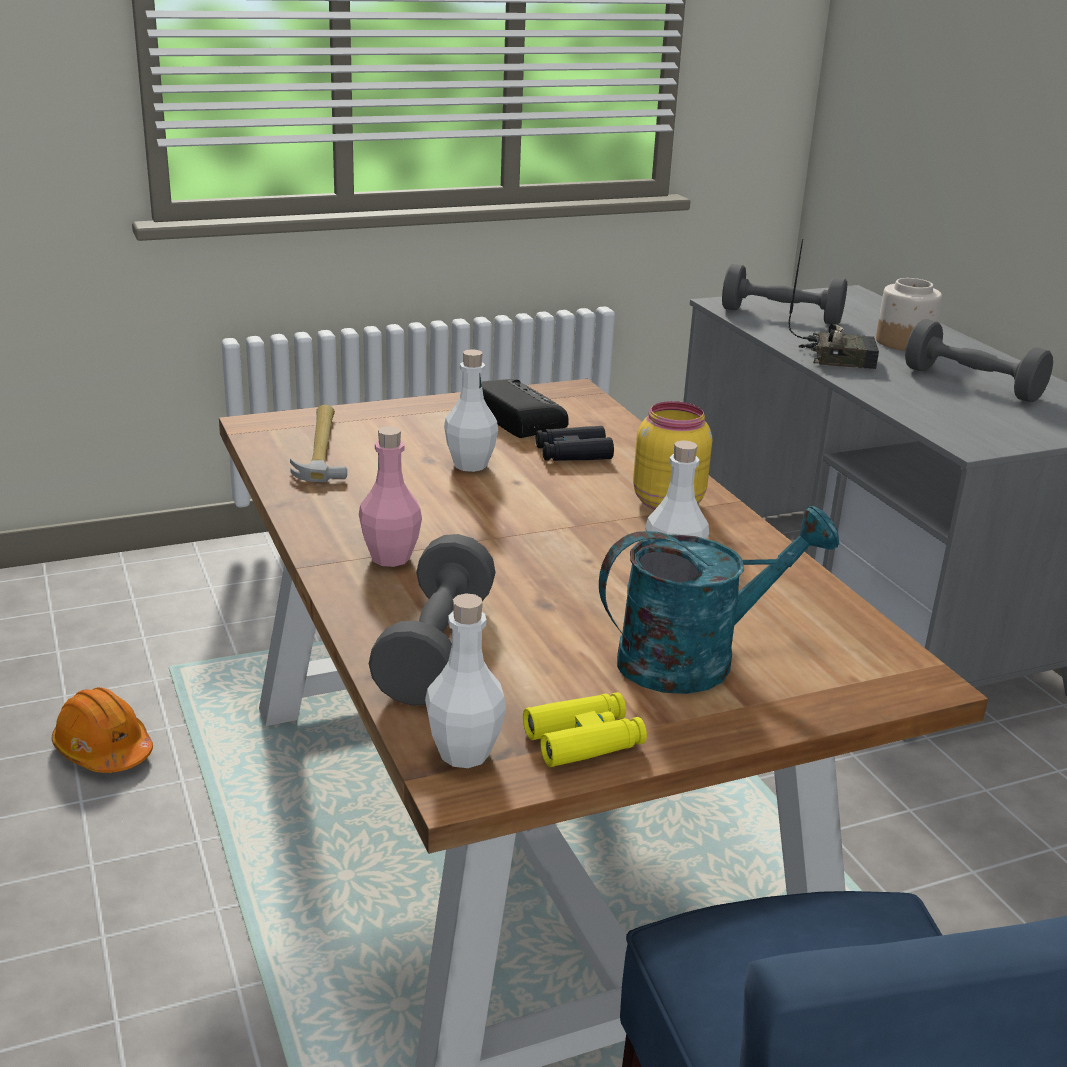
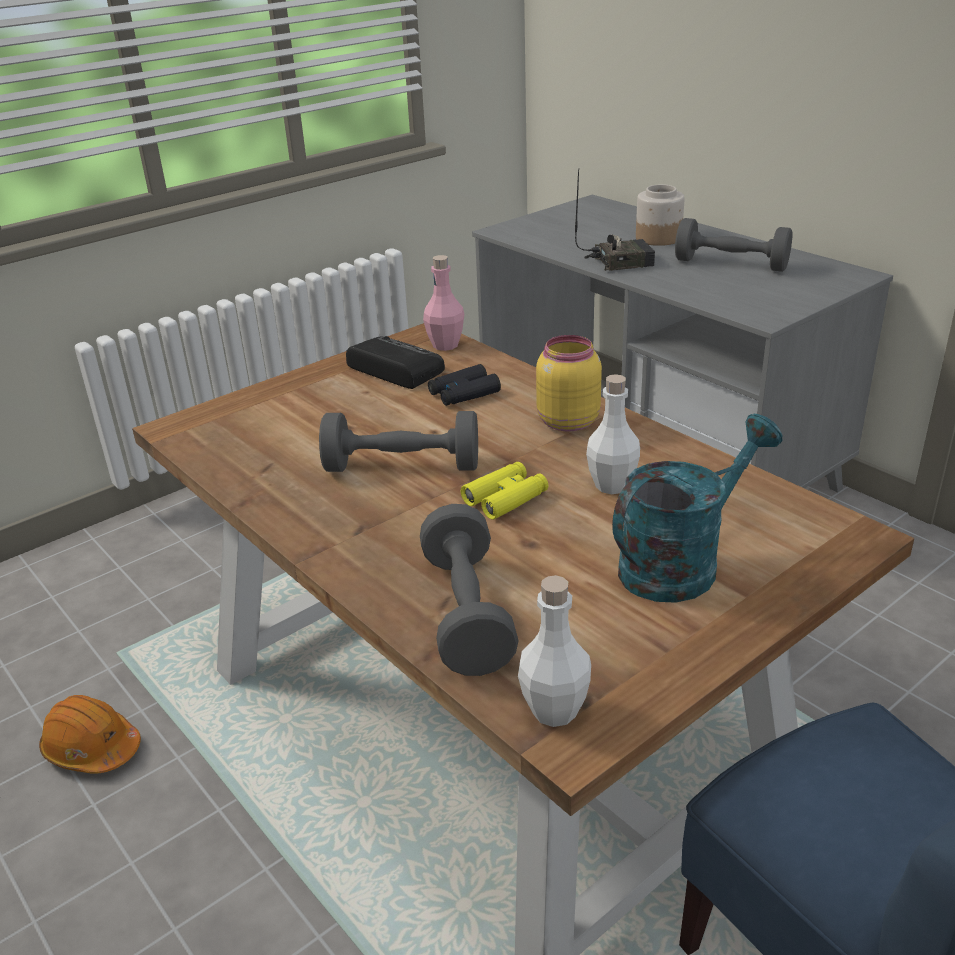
camera: 15 degrees left, 5 degrees up
(322, 449) = (246, 438): hammer -> none
(390, 557) = (372, 532): pink bottle -> pink bottle (445, 345)
(470, 465) = (385, 424): white bottle -> none
(584, 740) = (643, 667): yellow binoculars -> yellow binoculars (505, 498)
(781, 316) = (552, 233): grey dumbbell -> grey dumbbell (402, 467)

